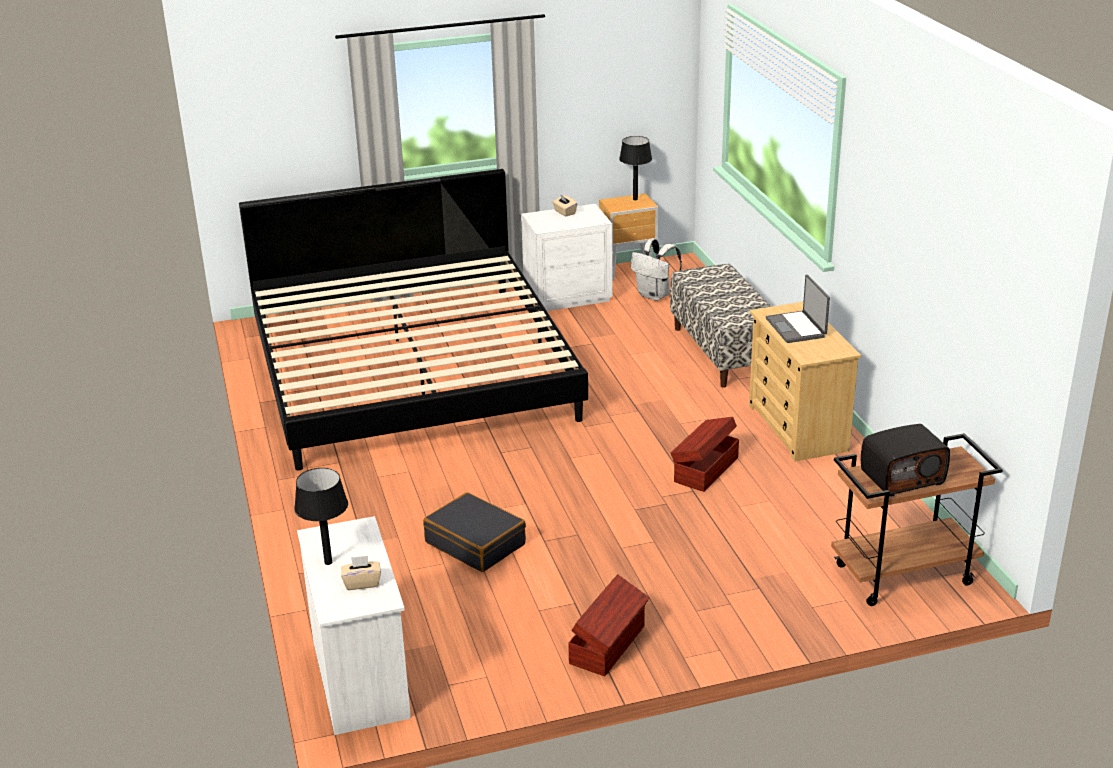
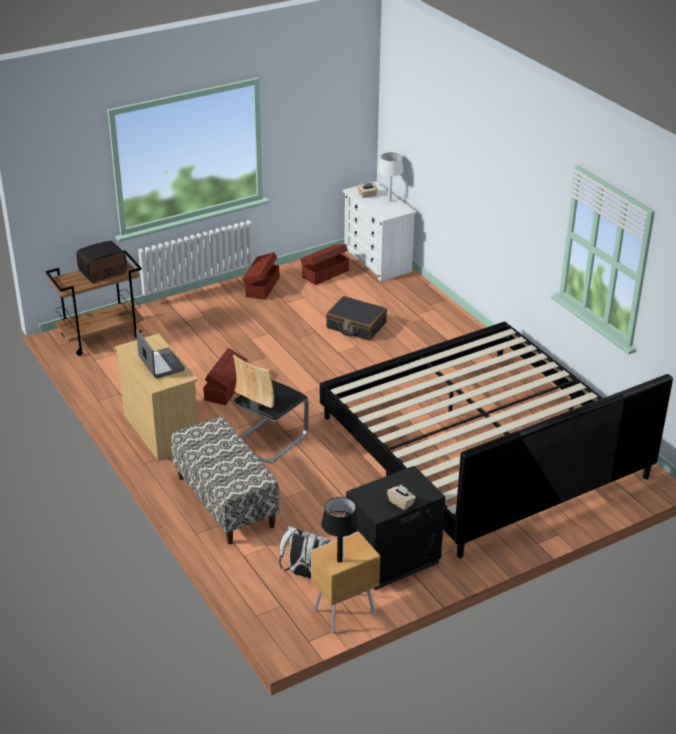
camera: 165 degrees right, 5 degrees up
(328, 562) = (389, 200): black table lamp -> white table lamp
(478, 661) = (324, 273): none -> brown storage box
(567, 296) = (393, 561): white nightstand -> black nightstand
(660, 404) = (269, 439): none -> chair

